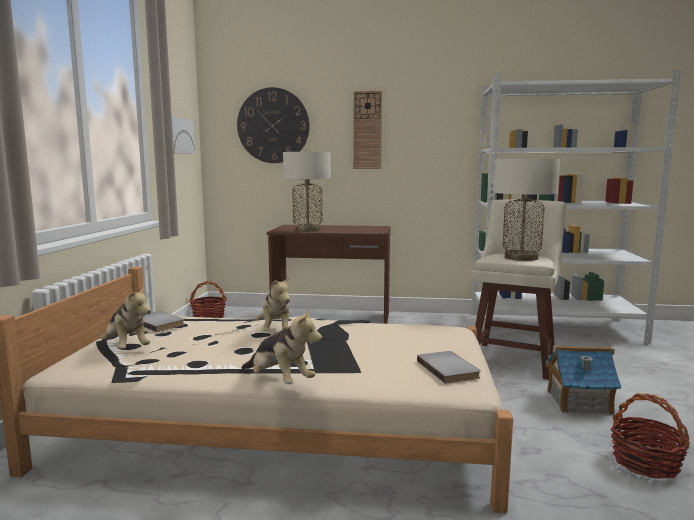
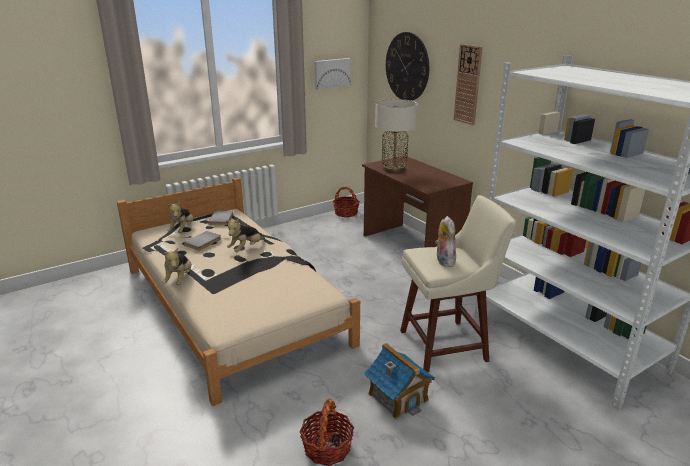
camera: 50 degrees right, 15 degrees up
(449, 369) = (246, 316): grey book -> grey book (204, 242)
(521, 258) = (443, 261): table lamp -> plush toy

